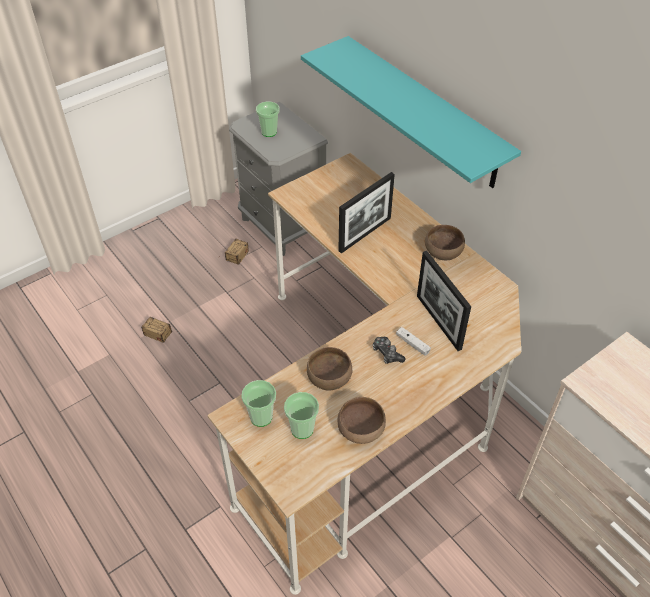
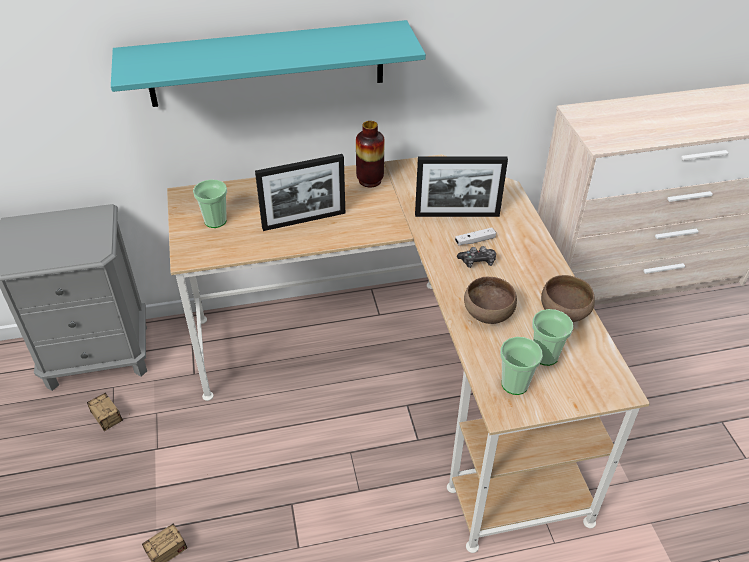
camera: 65 degrees left, 5 degrees down
(269, 132) = (49, 244): cup -> cup (215, 221)
(365, 234) = (304, 220): picture frame -> picture frame turned 90 degrees clockwise
(442, 253) = (370, 180): brown bowl -> vase

